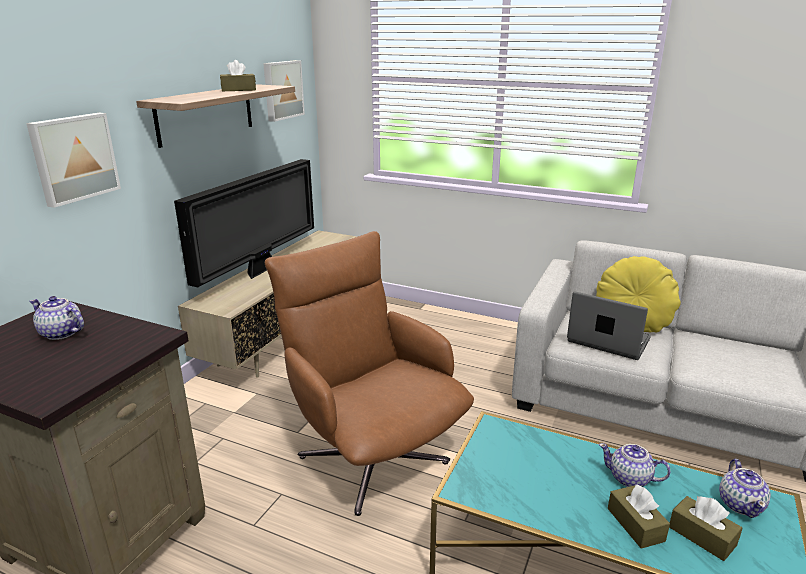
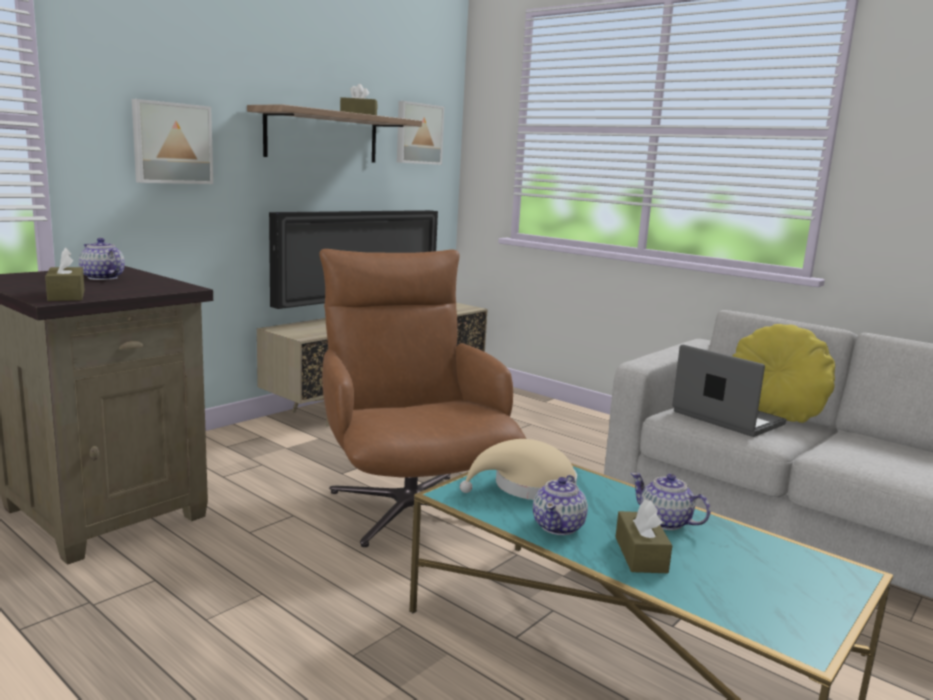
camera: 15 degrees right, 10 degrees down
(512, 463) = (527, 487): none -> beige hat
(702, 536) = (721, 579): brown tissue box -> brown tissue box (66, 295)
(740, 504) = (798, 566): teapot -> teapot (559, 526)

